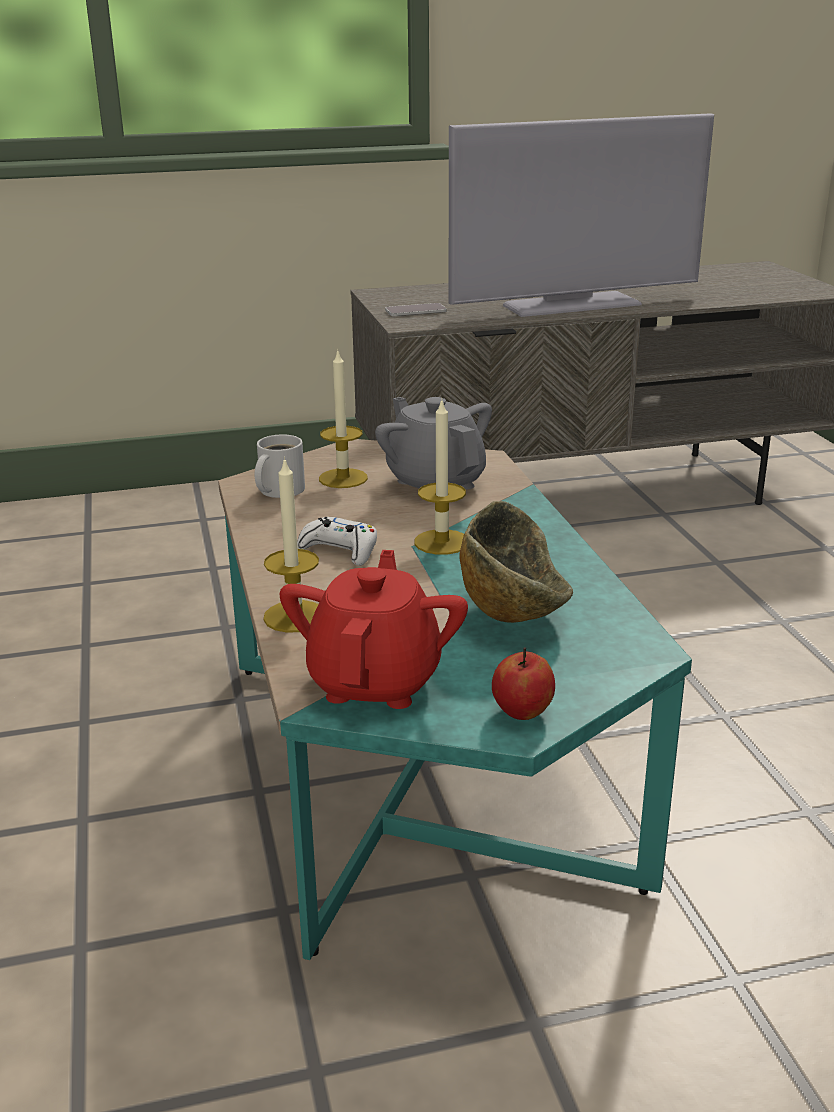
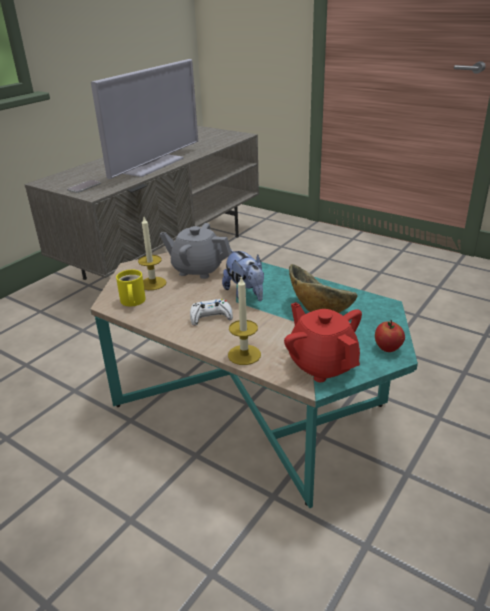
camera: 40 degrees left, 5 degrees up
(278, 490) = (132, 301): white mug -> yellow mug
(441, 542) = (246, 295): candle -> plush toy

